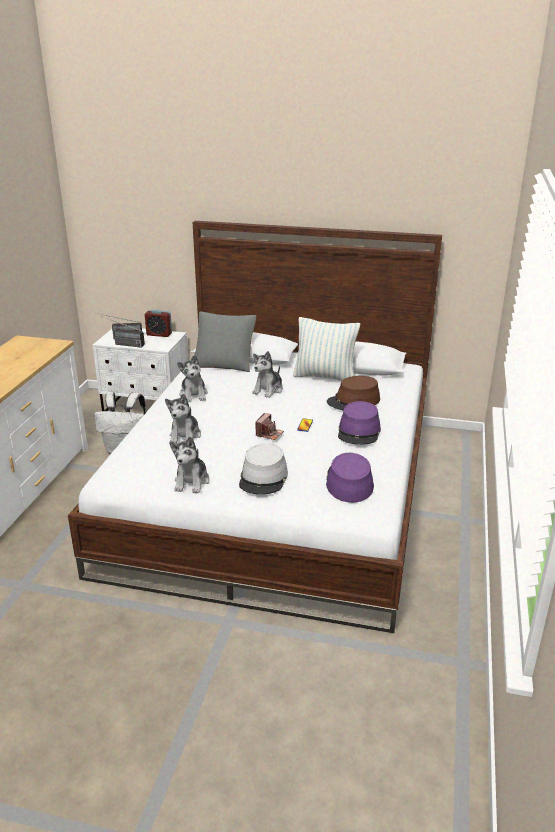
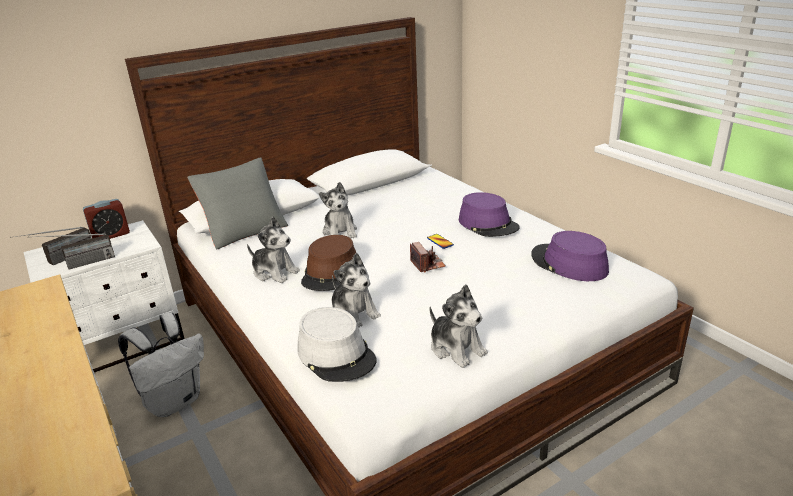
camera: 45 degrees left, 0 degrees up
(263, 478) = (505, 302): grey hat -> grey hat (336, 355)
(325, 377) = (366, 199): pillow -> none
(353, 401) = (433, 205): brown hat -> brown hat (331, 273)

